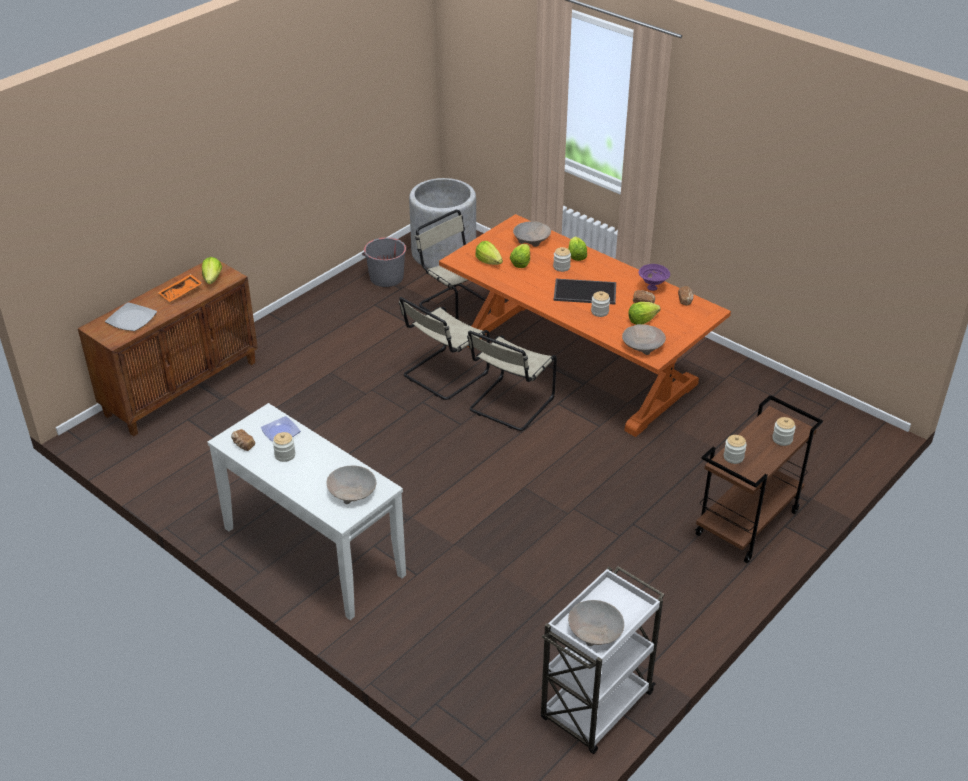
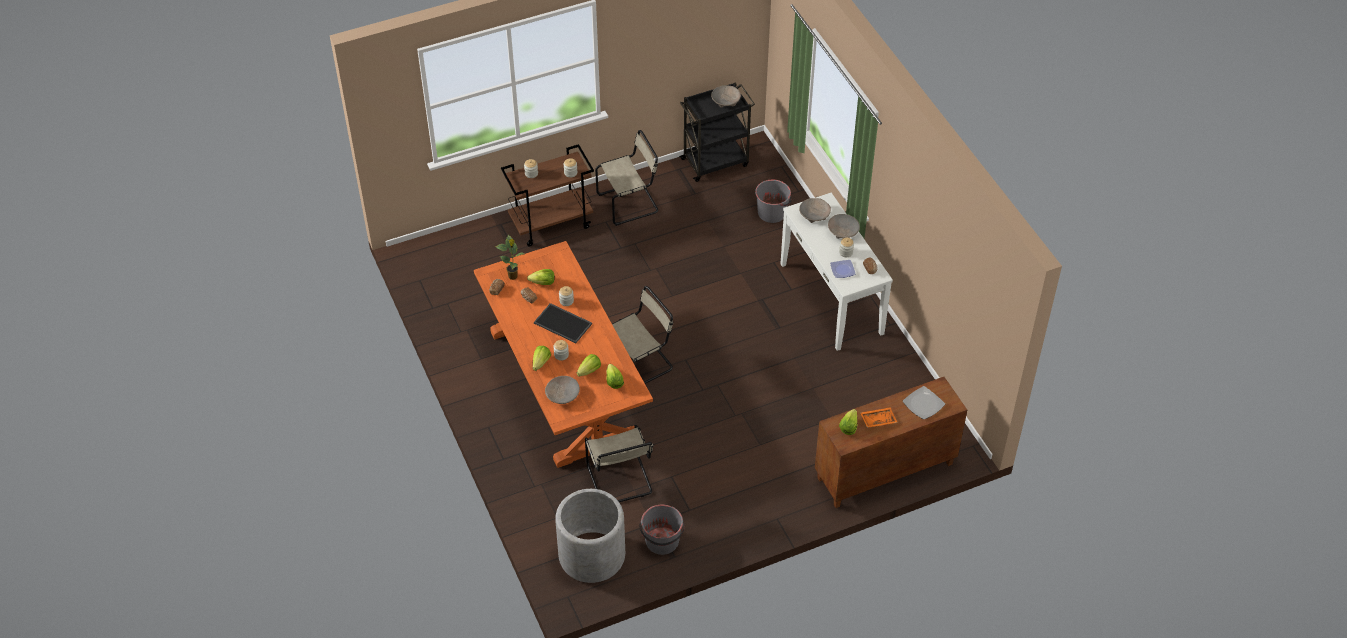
camera: 155 degrees left, 10 degrees up
(443, 375) = (673, 409): beige chair -> beige chair (630, 203)
(457, 650) = (772, 212): none -> grey bucket
(595, 708) = (716, 162): white cart -> black cart
(643, 346) = (560, 262): beige bowl -> beige bowl (843, 231)
(653, 288) = (510, 309): purple bowl -> none
(680, 317) = (513, 276): none -> potted plant

